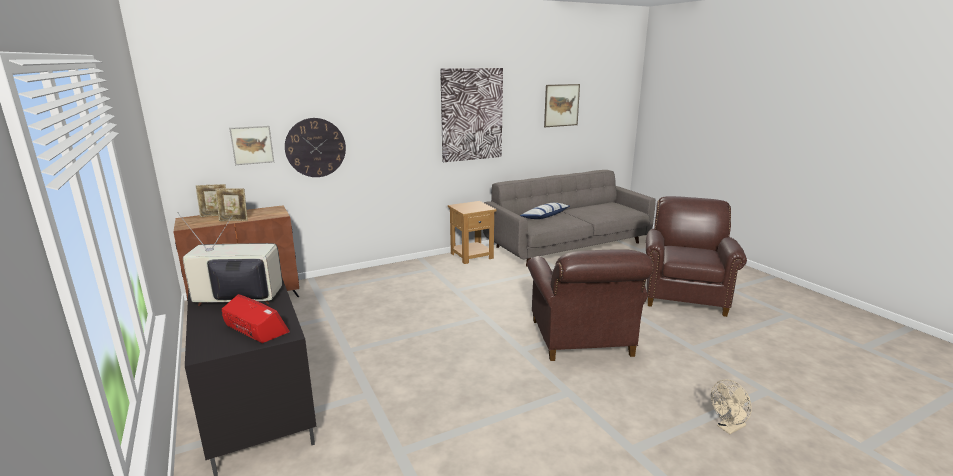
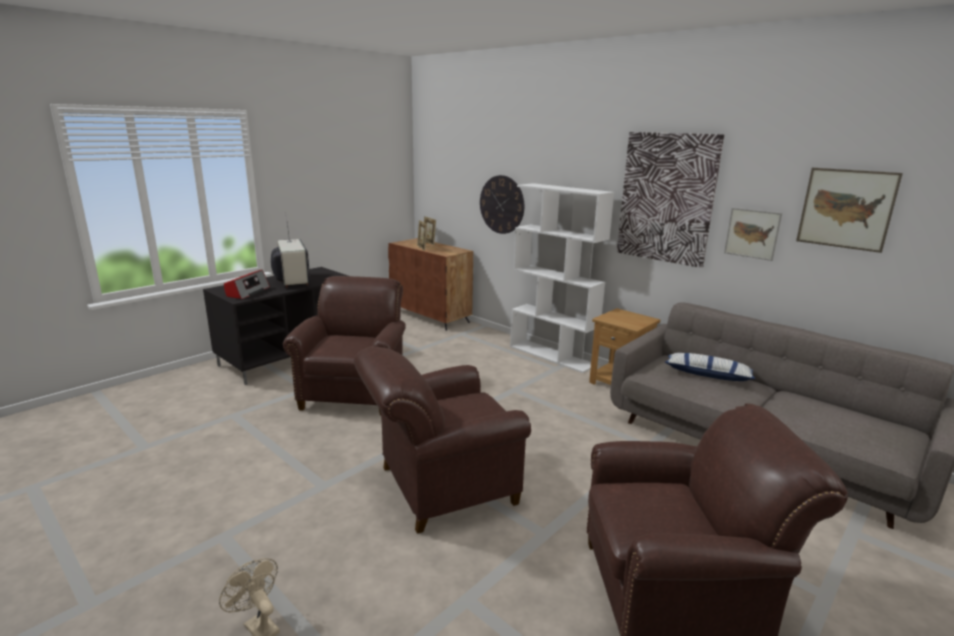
camera: 70 degrees right, 0 degrees up
(252, 145) = (462, 192): picture -> picture (752, 233)
(401, 362) = (355, 391): none -> brown armchair
(408, 265) = (552, 356): none -> white bookcase

